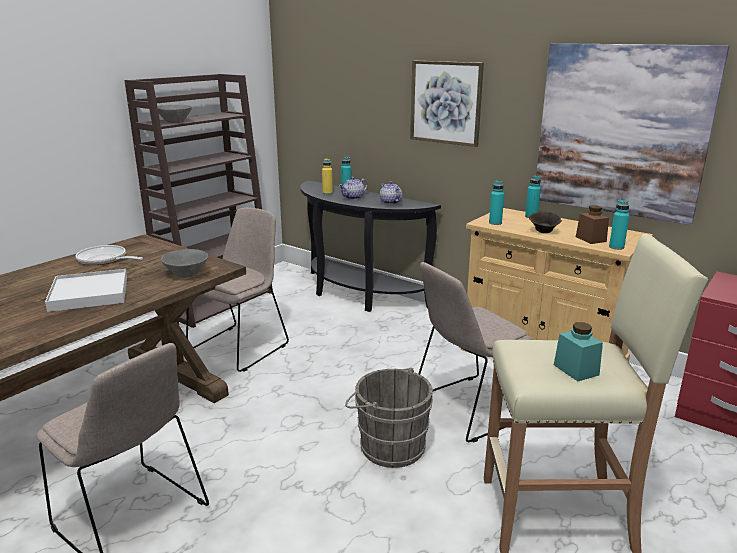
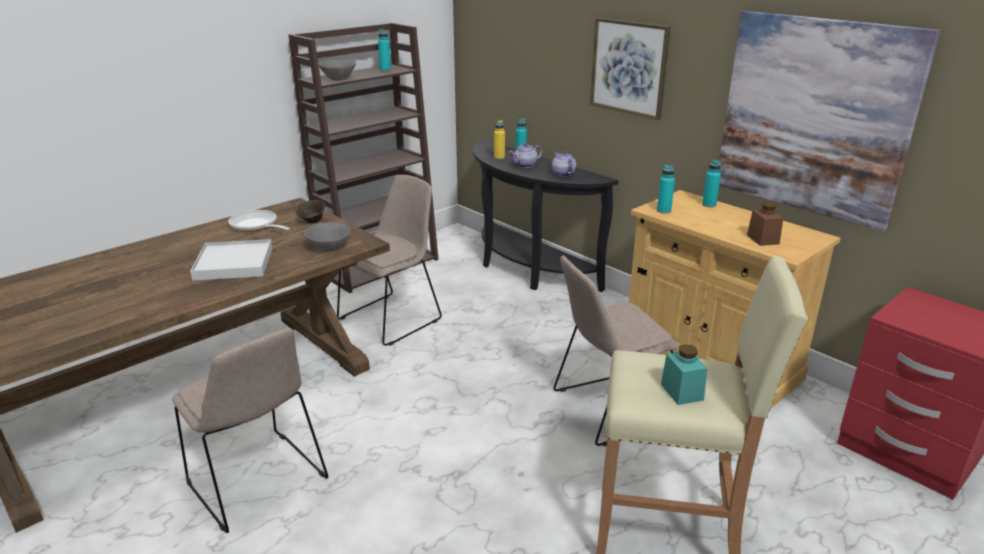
camera: 10 degrees right, 5 degrees up
(388, 446) = (515, 440): grey bucket -> none
(544, 231) = (714, 226): brown bowl -> brown bowl (312, 221)
(616, 247) = (787, 252): turquoise bottle -> turquoise bottle (385, 70)

